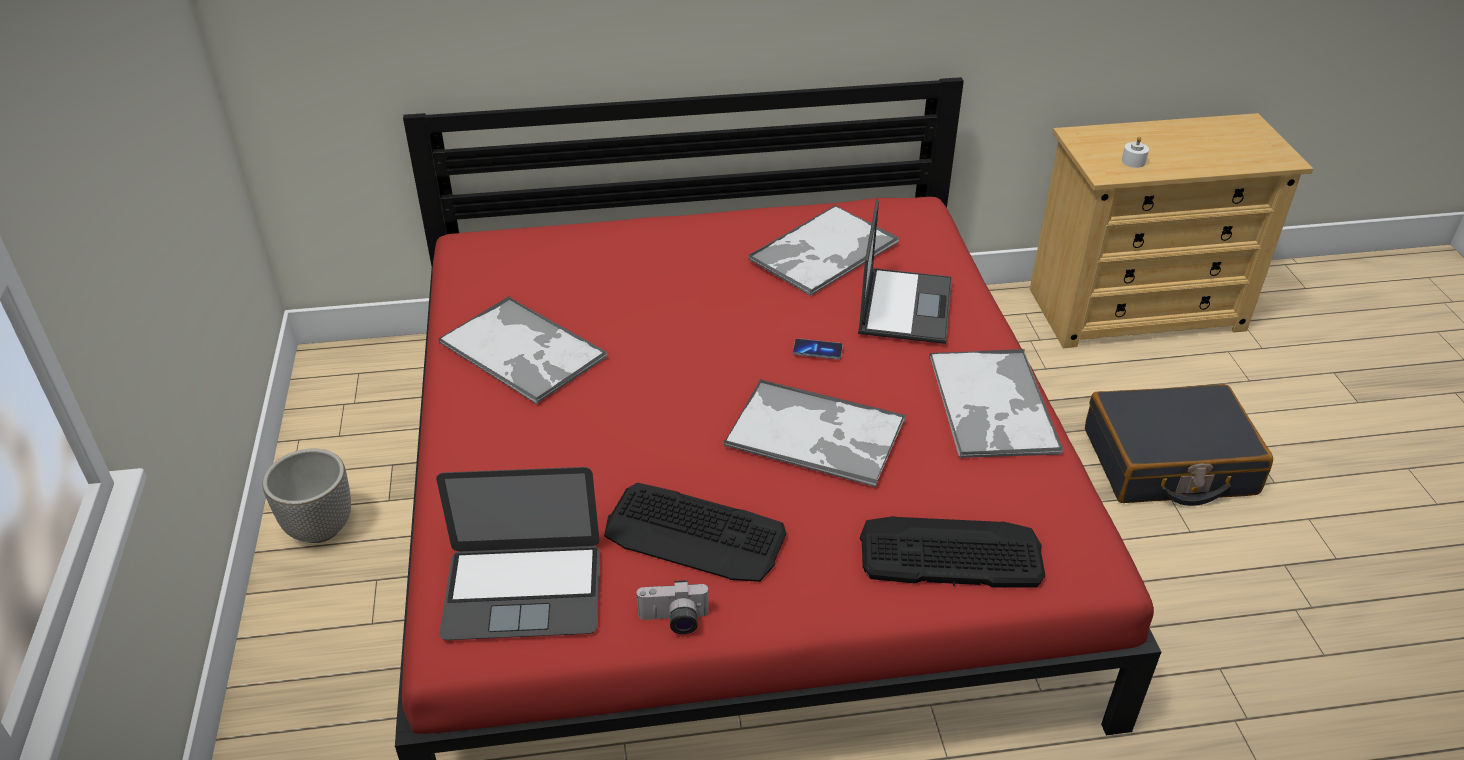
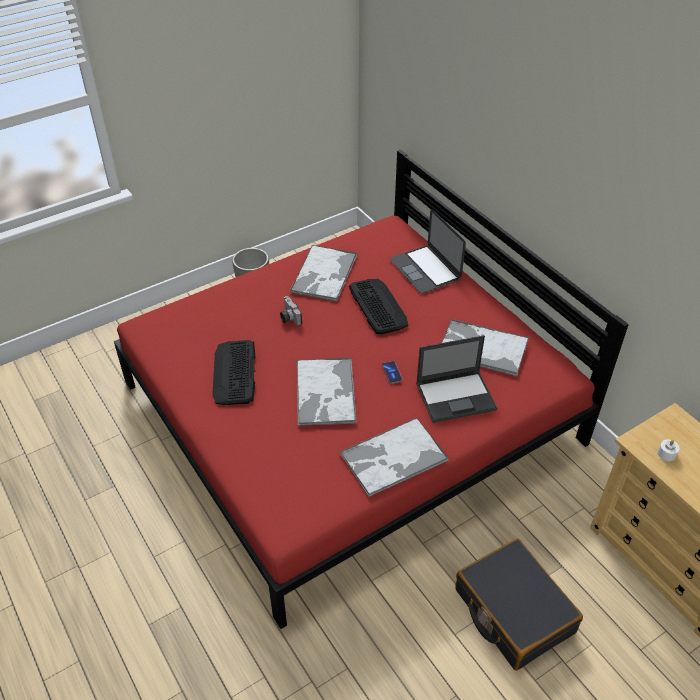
camera: 65 degrees right, 5 degrees up
(523, 591) = (177, 333): laptop -> laptop (425, 269)
(674, 621) = (181, 384): camera -> camera (288, 317)
(950, 553) = (266, 467): keyboard -> keyboard (378, 306)

